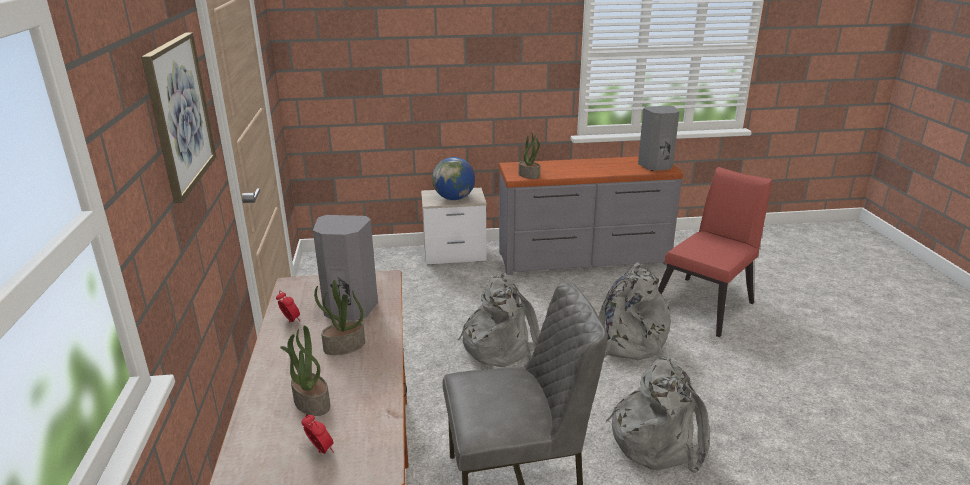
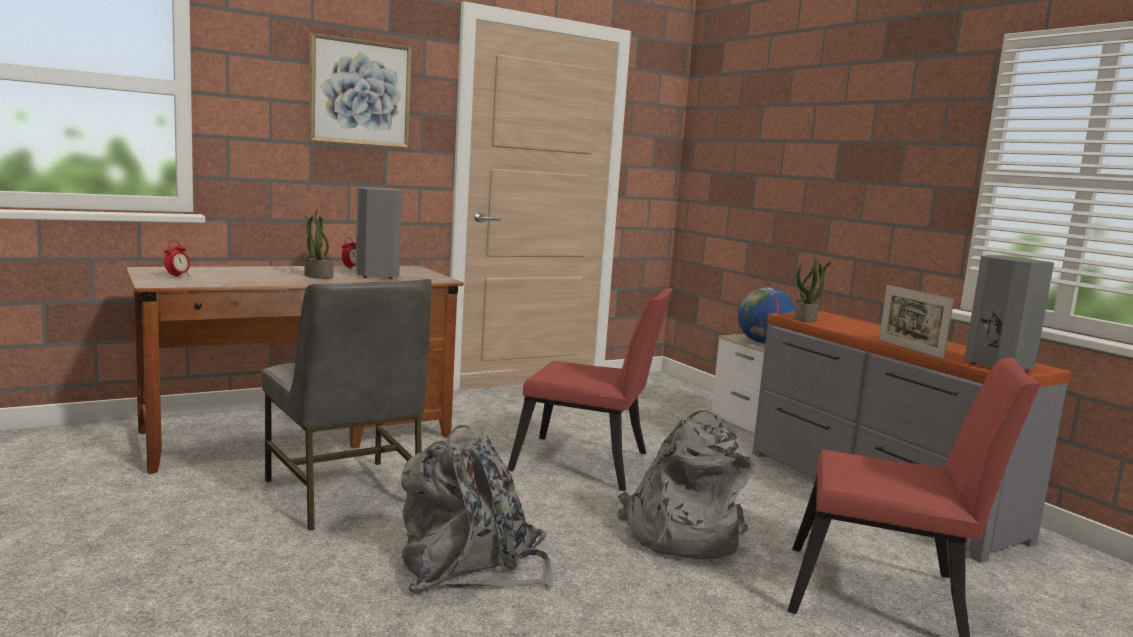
camera: 65 degrees right, 15 degrees down
(311, 403) = (236, 274): potted plant -> none
(500, 345) = (588, 465): grey backpack -> red chair
(617, 173) = (910, 349): none -> picture frame

